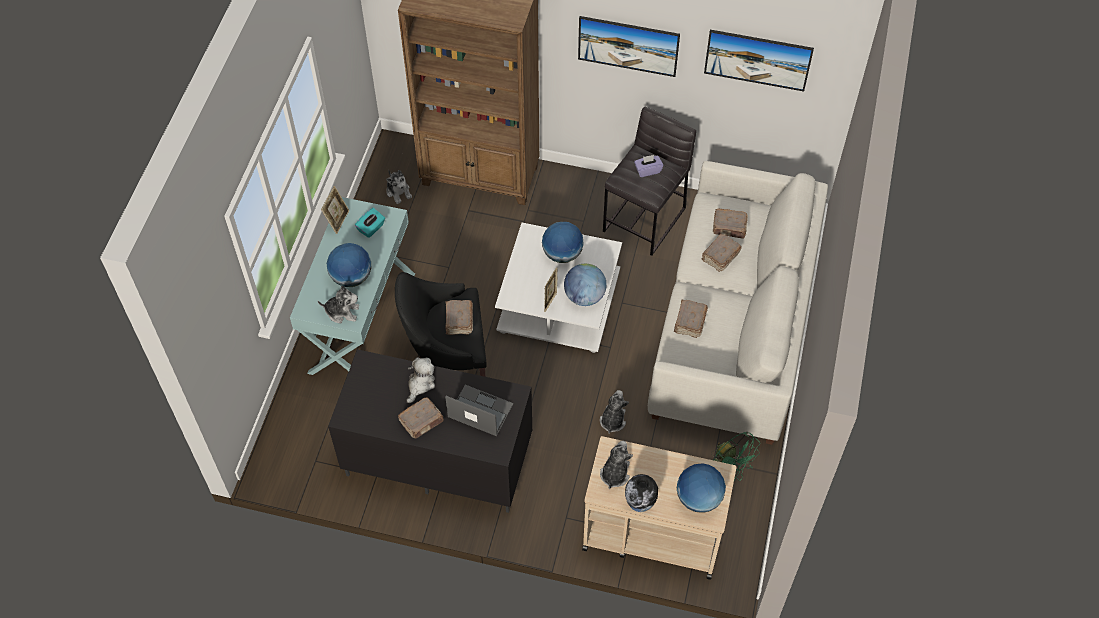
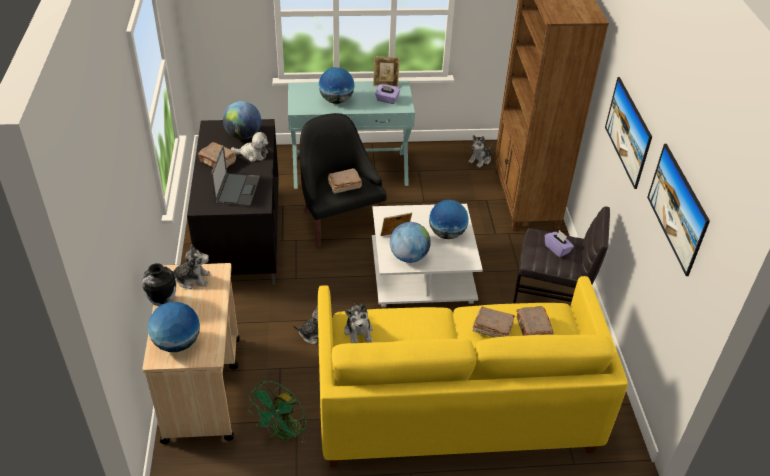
camera: 70 degrees right, 15 degrees down
(342, 312) = (303, 103): plush toy -> plush toy (358, 332)
(371, 228) = (387, 100): turquoise tissue box -> purple tissue box
(379, 386) = (243, 136): none -> globe
(689, 322) = (400, 320): brown book -> none
(732, 330) = (455, 405): white sofa -> yellow sofa

